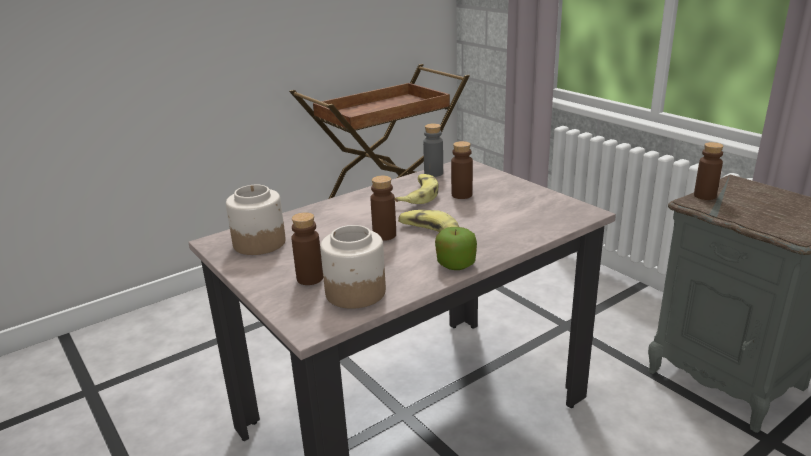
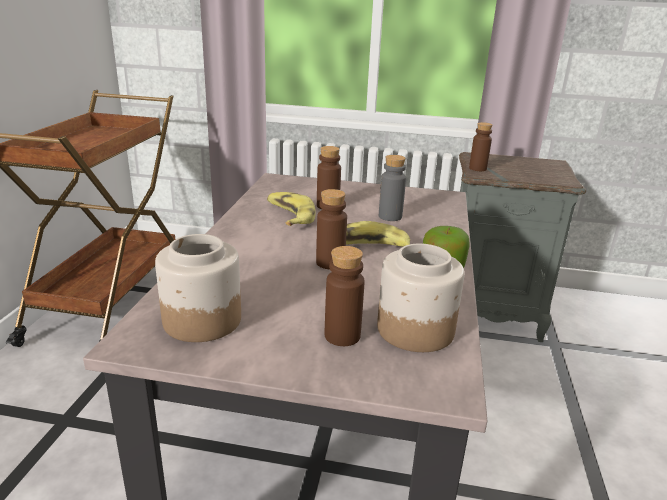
camera: 45 degrees left, 0 degrees up
(433, 173) = (263, 193): grey bottle -> grey bottle (390, 216)

